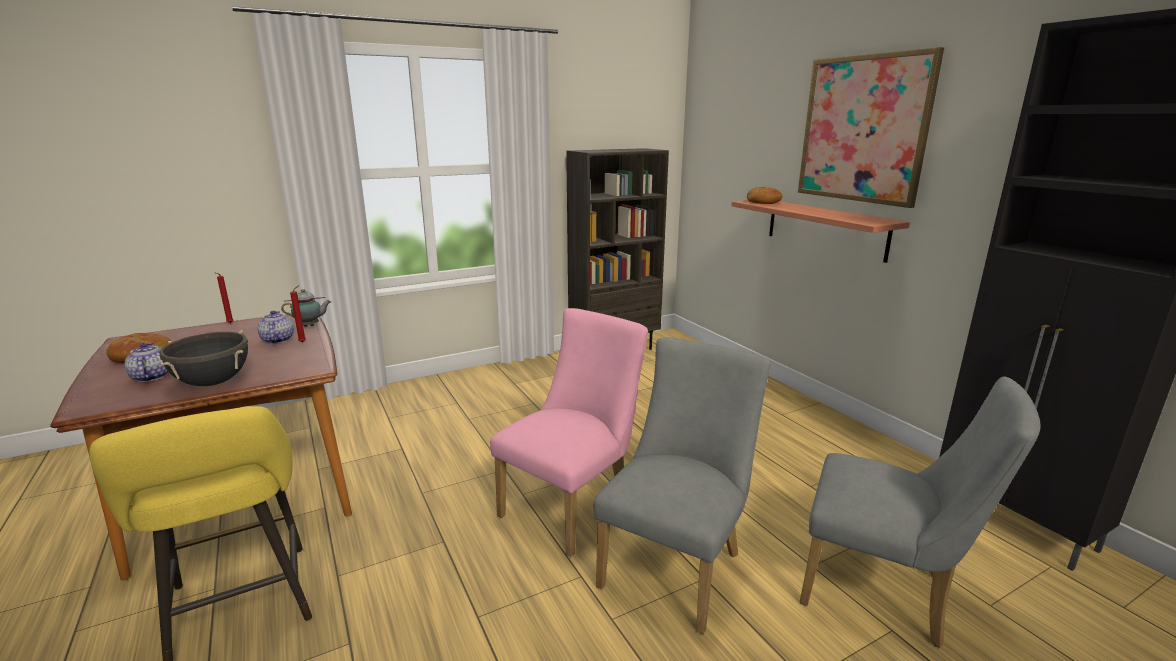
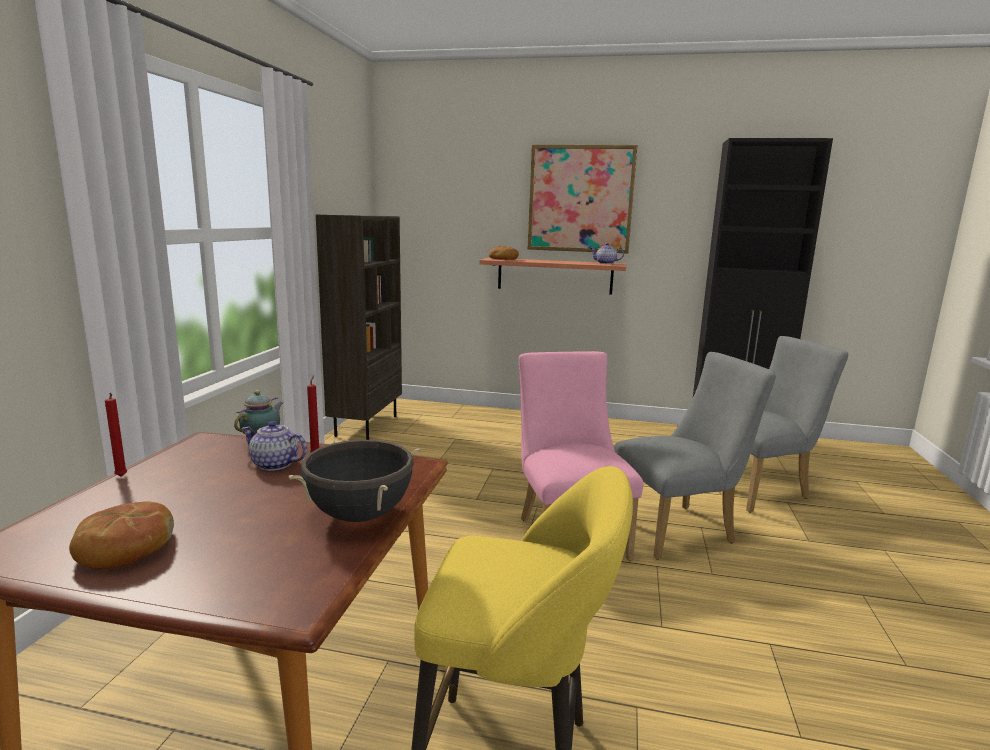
camera: 50 degrees left, 5 degrees down
(151, 377) = (250, 549): teapot -> teapot (605, 263)
(676, 564) = (679, 529): grey chair -> grey chair turned 90 degrees clockwise

